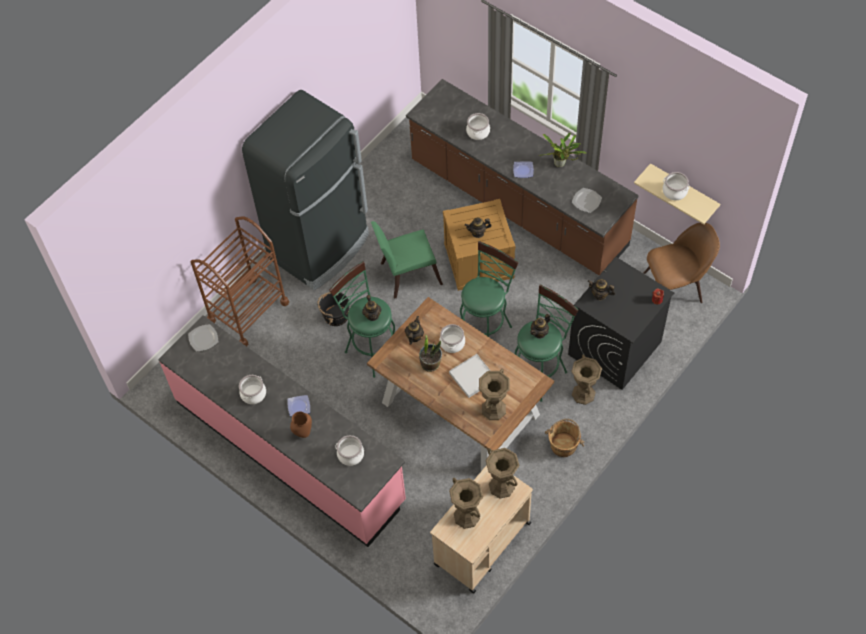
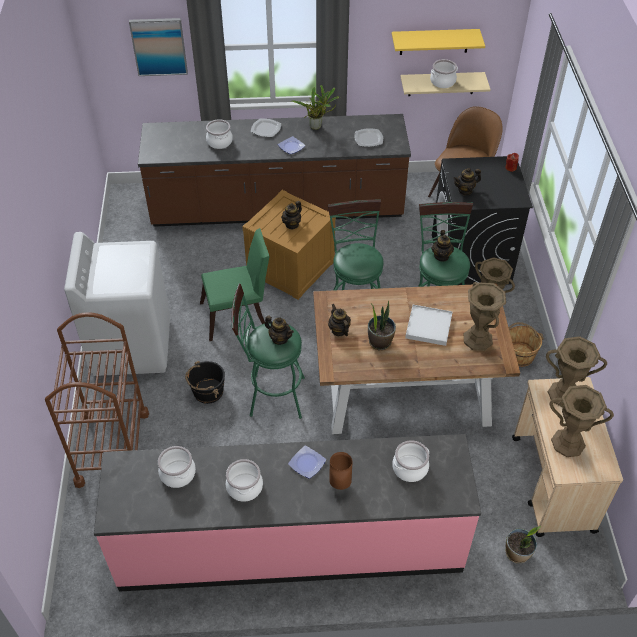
camera: 45 degrees left, 10 degrees down
(203, 338) = (128, 473): plate -> plate (265, 129)
(320, 247) = (131, 346): black fridge -> white washing machine
(406, 274) = (238, 316): green chair -> green chair turned 135 degrees counterclockwise
(411, 564) = (517, 553): none -> potted plant
(452, 343) = (378, 313): cooking pot -> cooking pot (177, 474)
(470, 33) = (159, 46): none -> picture
(679, 156) = (434, 41): none -> yellow shelf

